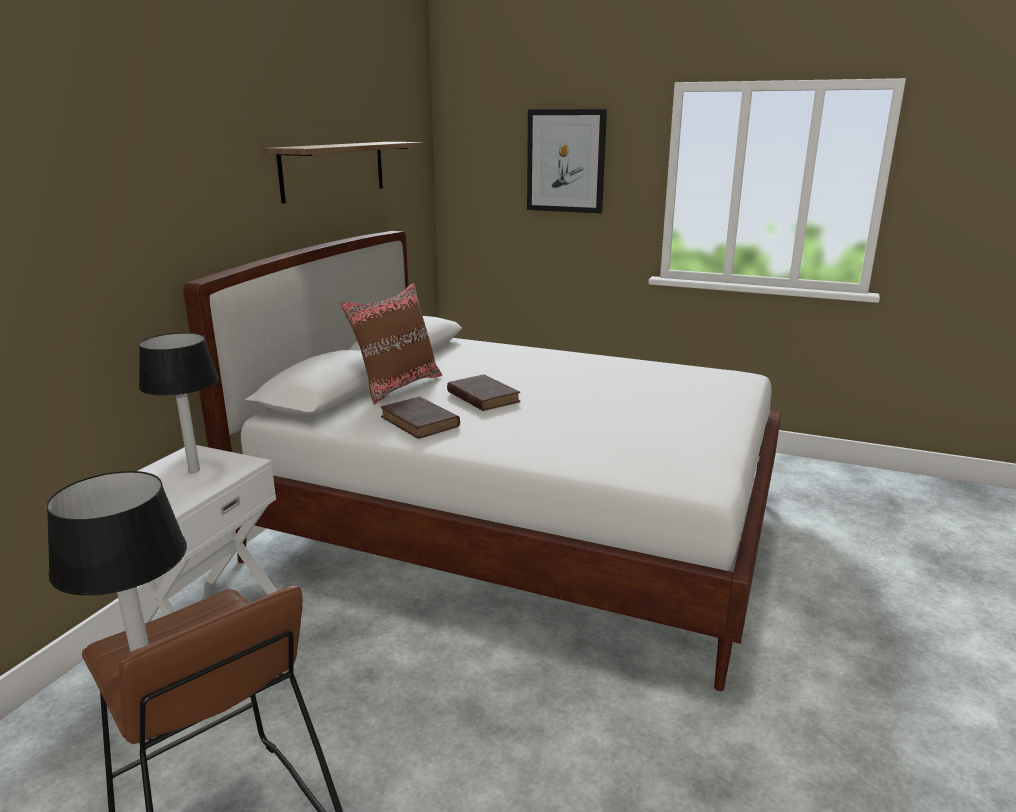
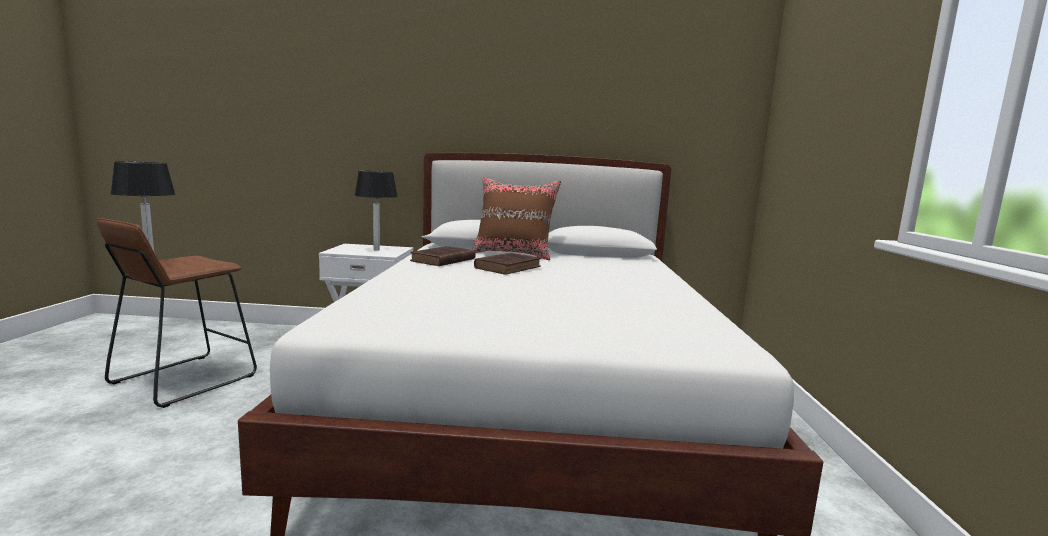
camera: 70 degrees right, 10 degrees down
(334, 170) = (599, 105): shelf -> none
(566, 161) = (842, 93): picture -> none

